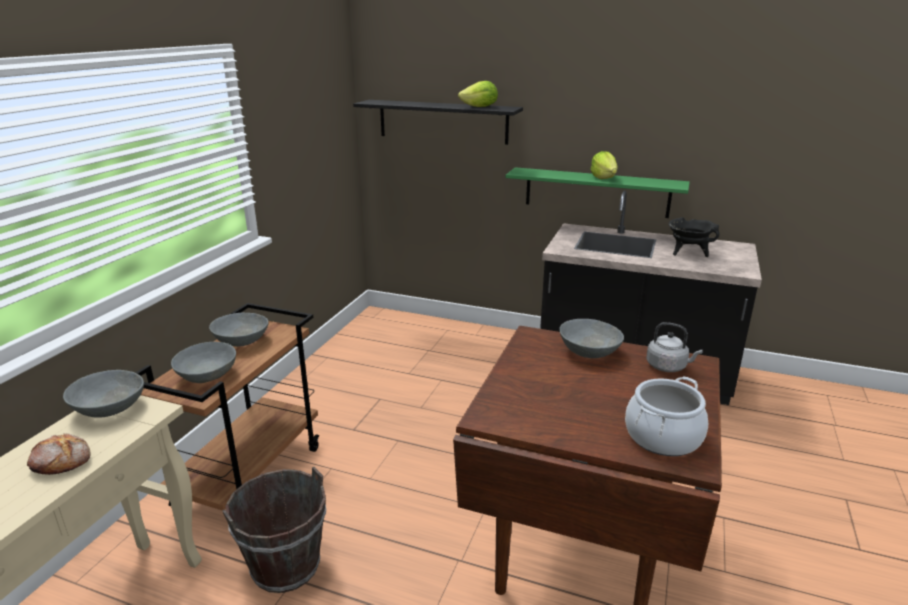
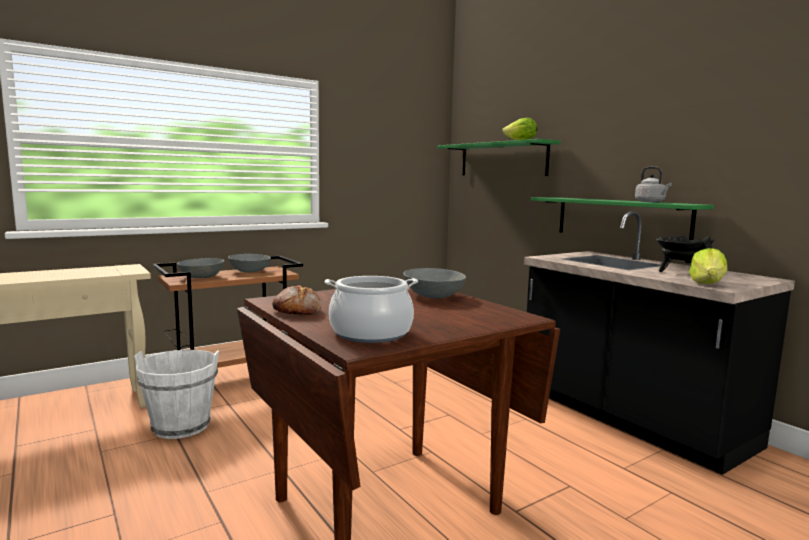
camera: 35 degrees right, 15 degrees down
(61, 461) = (60, 275): bread -> bread (298, 311)
(108, 409) = (119, 268): grey bowl -> none
(286, 567) = (180, 426): brown bucket -> white bucket
(442, 121) = (502, 159): black shelf -> green shelf
(603, 178) = (618, 200): lettuce -> lettuce (707, 283)
(668, 367) = (485, 313): grey kettle -> grey kettle (651, 202)

